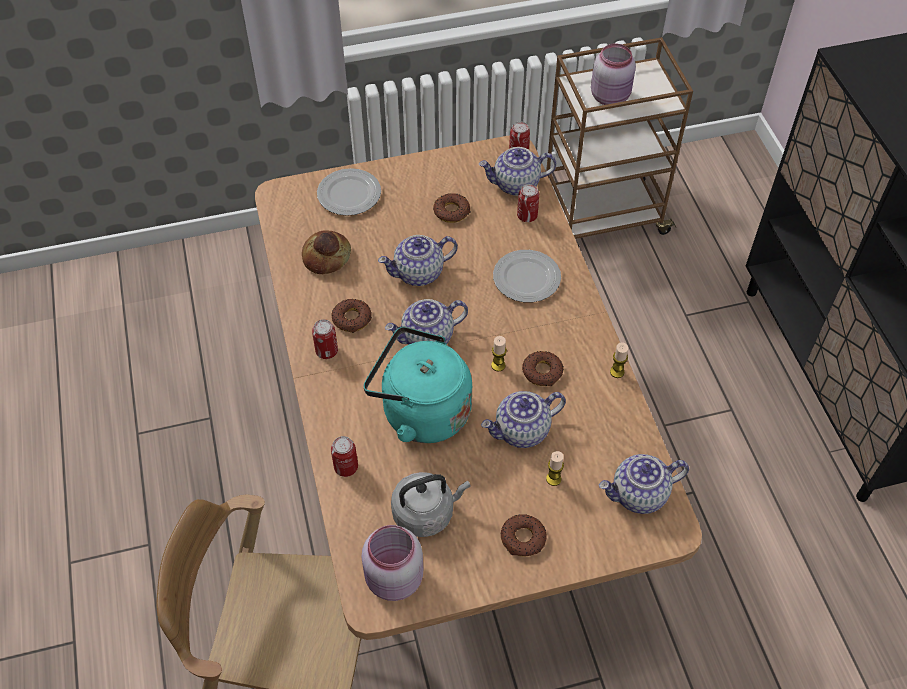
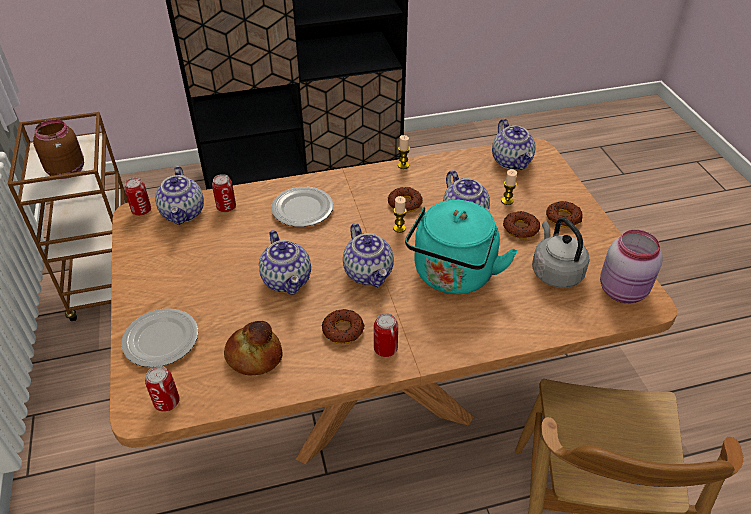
camera: 90 degrees left, 10 degrees down
(346, 467) = (521, 327): can -> can (167, 402)
(451, 211) = (208, 257): donut -> donut (520, 228)
(611, 97) = (67, 170): pink jar -> brown jar

